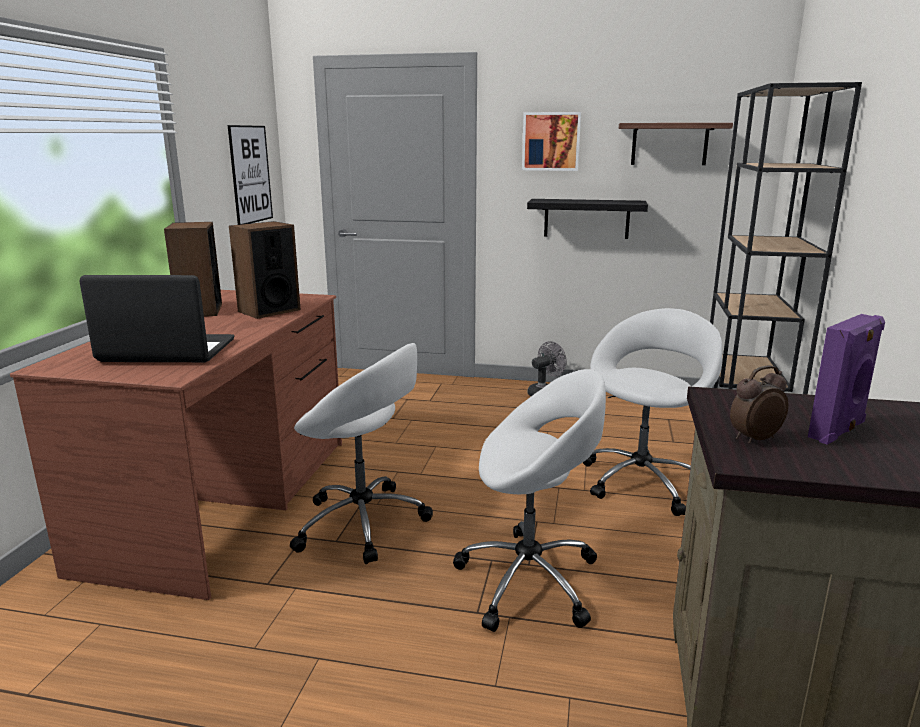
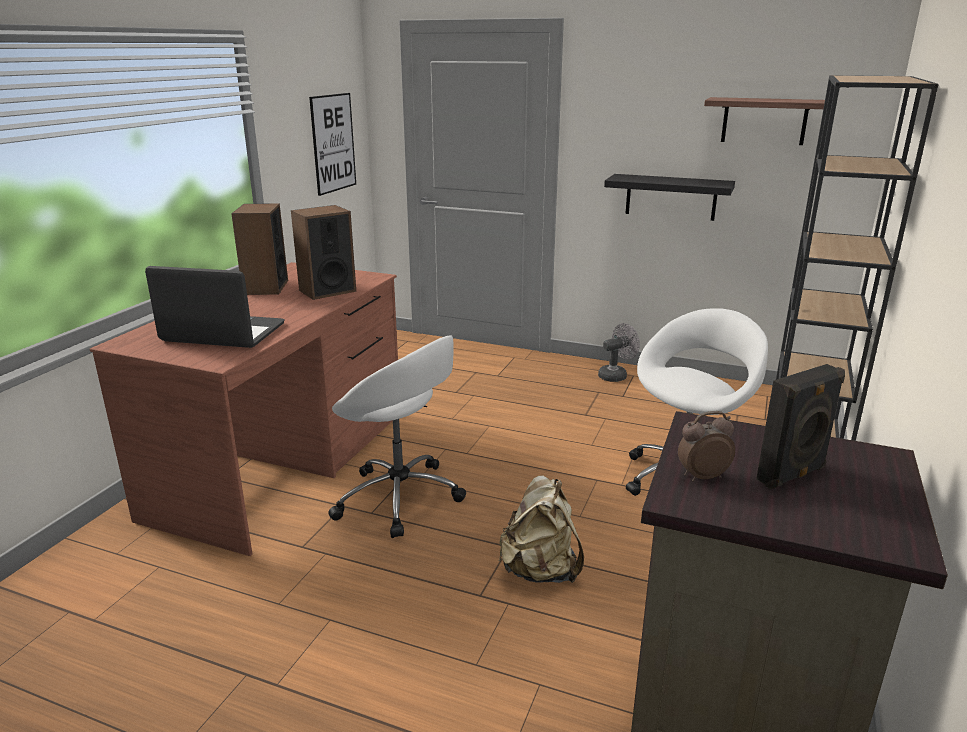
camera: 10 degrees right, 5 degrees up
(531, 580) = (540, 570): white office chair -> beige backpack
(551, 141) = (637, 114): picture -> none
(838, 431) = (792, 475): purple speaker -> black speaker

